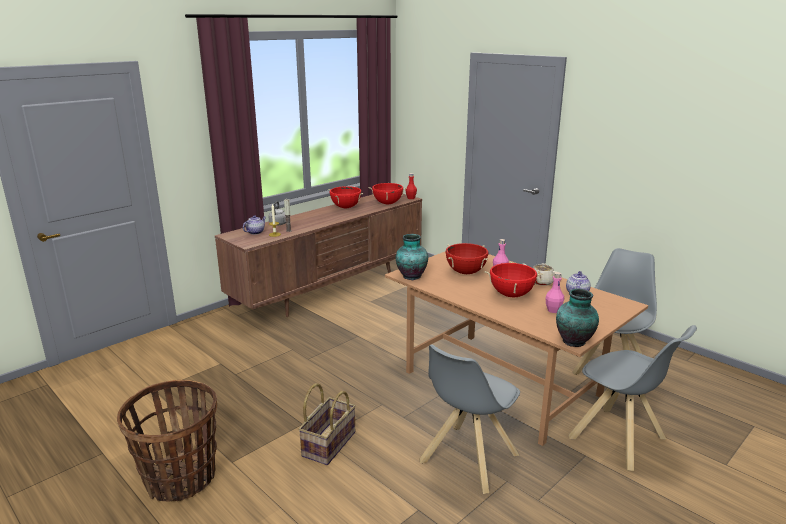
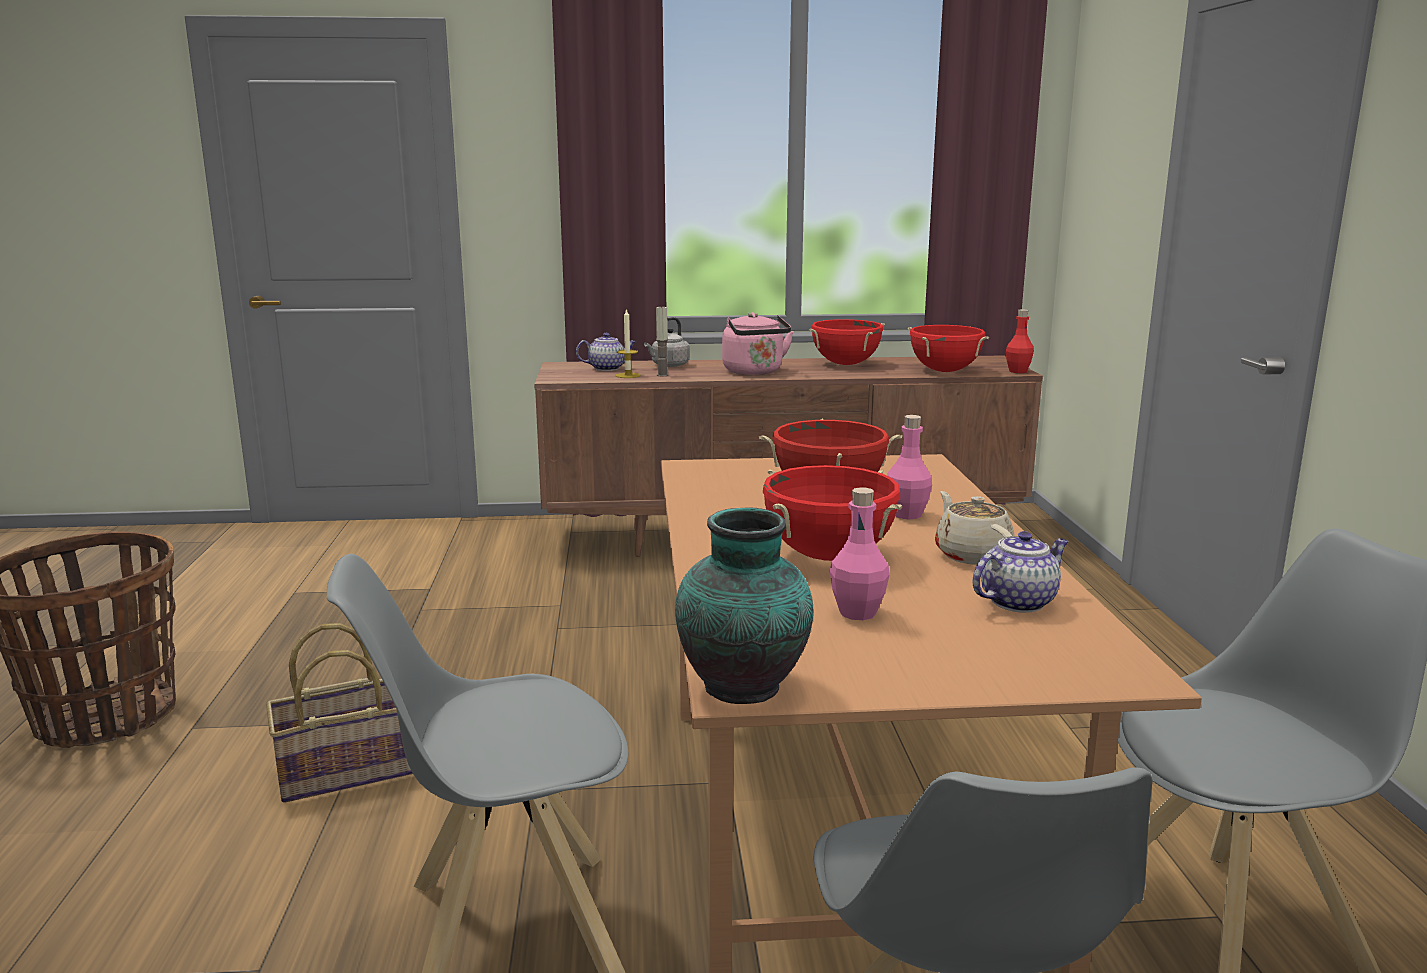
camera: 40 degrees right, 5 degrees down
(321, 220) = (755, 372): none -> pink kettle
(410, 276) = (697, 474): vase -> none

